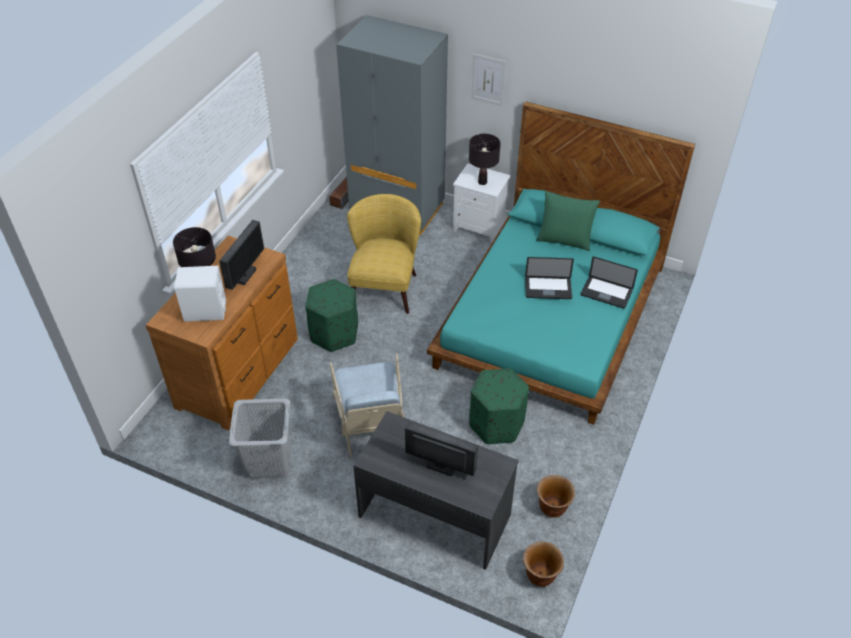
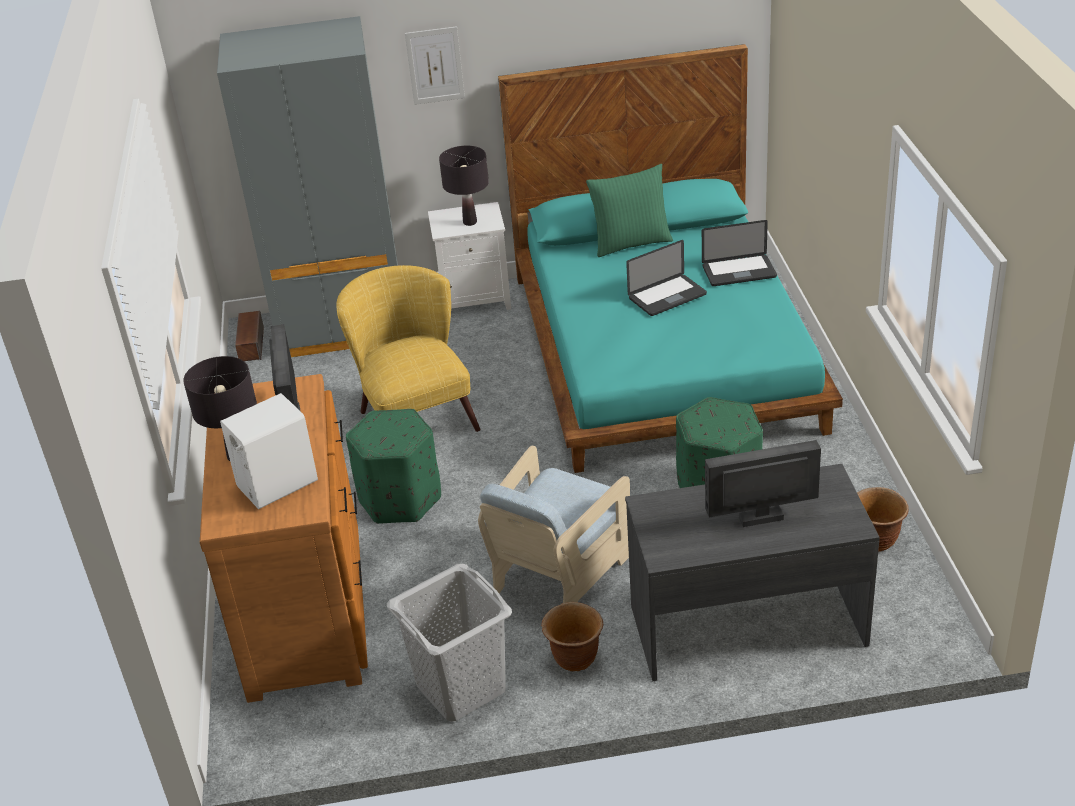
camera: 30 degrees left, 10 degrees down
(371, 424) = (559, 573): beige armchair -> beige armchair turned 75 degrees clockwise
(540, 575) = (936, 615): brown planter -> brown planter (574, 658)

